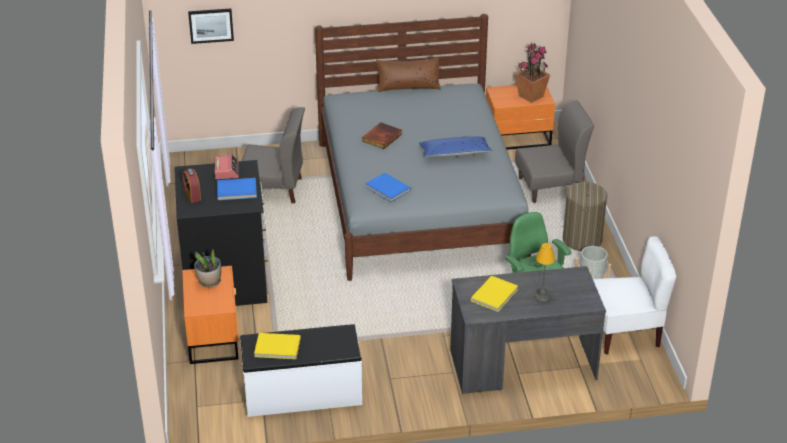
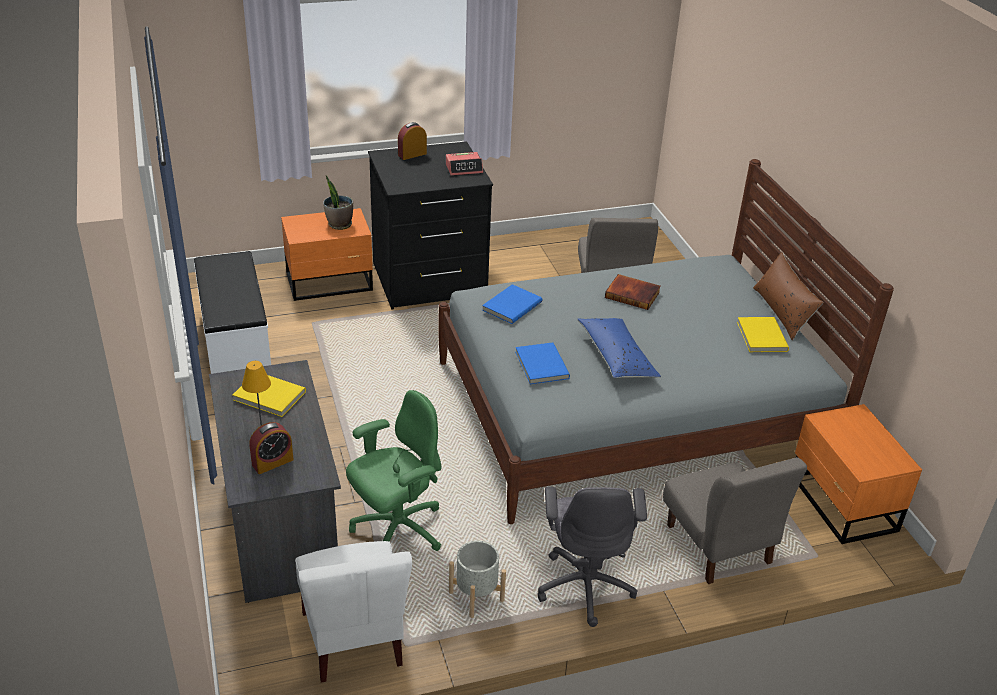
camera: 80 degrees right, 0 degrees up
(211, 25) = (704, 94): picture -> none
(237, 191) = (425, 177): blue book -> blue book (540, 365)
(277, 348) = (224, 273): yellow book -> yellow book (760, 336)
(531, 96) = (866, 453): potted plant -> none
(565, 293) = (272, 462): none -> alarm clock
(582, 240) = (586, 585): laundry basket -> grey office chair

